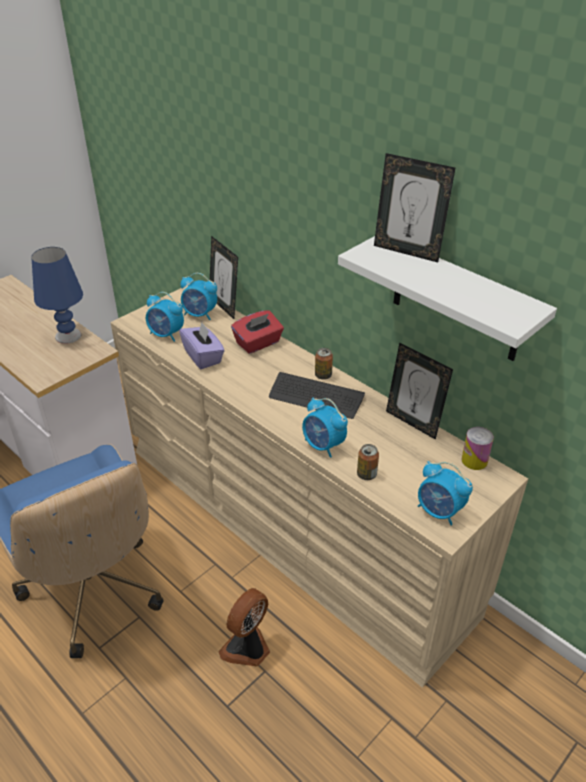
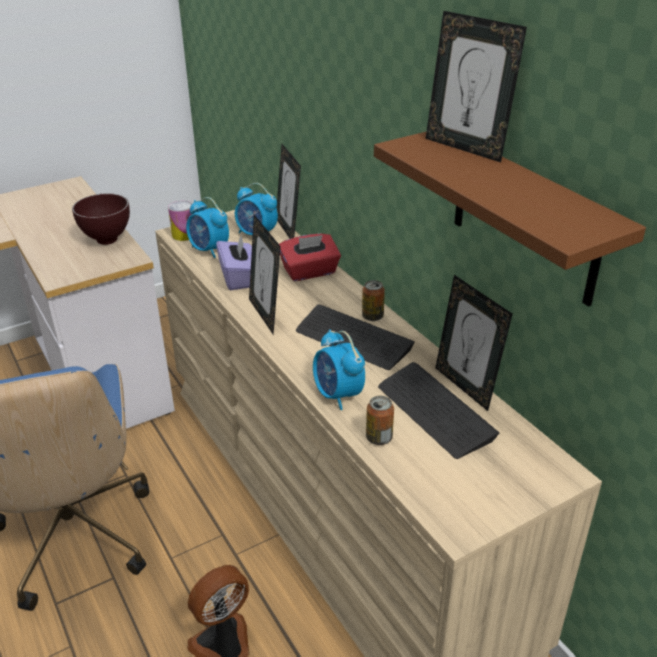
camera: 15 degrees right, 5 degrees down
(68, 335) = (107, 240): blue table lamp -> brown bowl
(239, 387) = (266, 315): none -> picture frame
(398, 446) = (435, 411): none -> keyboard
(439, 511) = (458, 501): alarm clock -> none
(456, 299) = (524, 217): white shelf -> brown shelf
(474, 460) = (532, 445): can -> can (184, 235)

